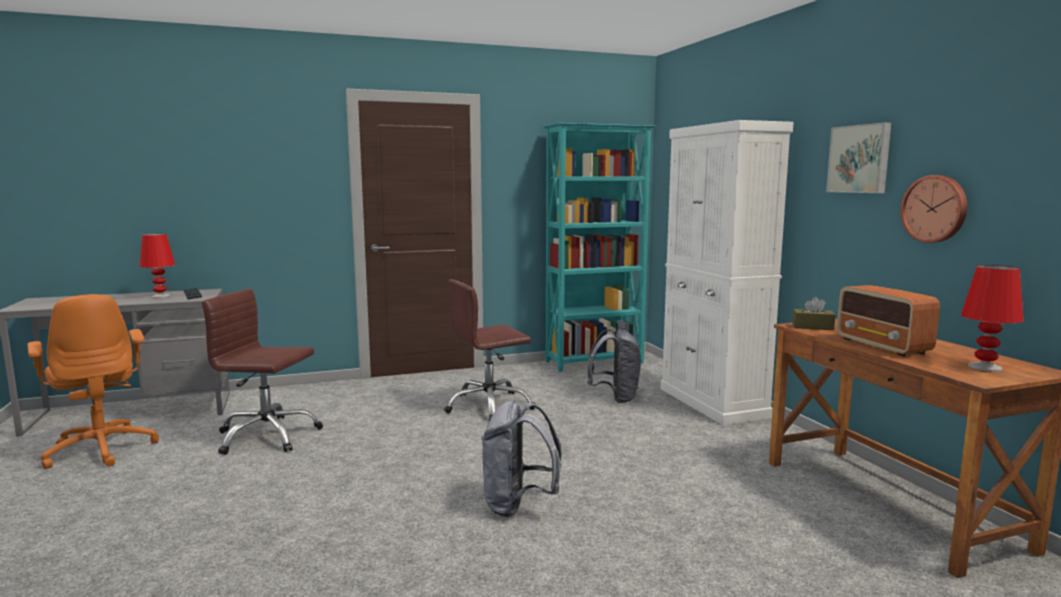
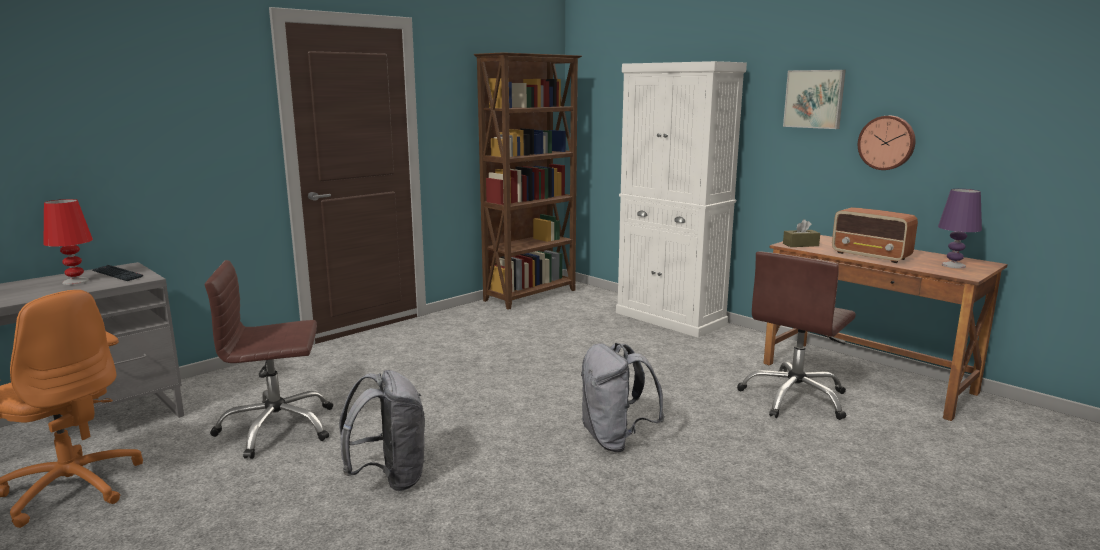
camera: 25 degrees left, 5 degrees up
(489, 406) = (481, 354): brown office chair -> brown office chair (795, 398)
(595, 362) = (531, 295): turquoise bookcase -> brown bookcase
(615, 398) = (587, 327): grey backpack -> grey backpack (389, 478)
(985, 367) = (953, 265): red table lamp -> purple table lamp

